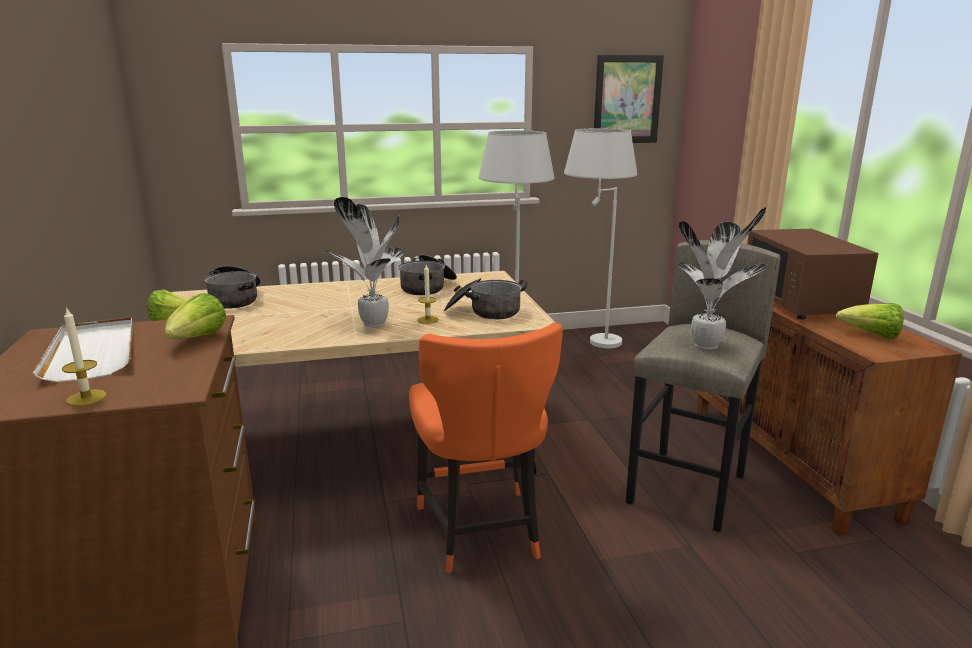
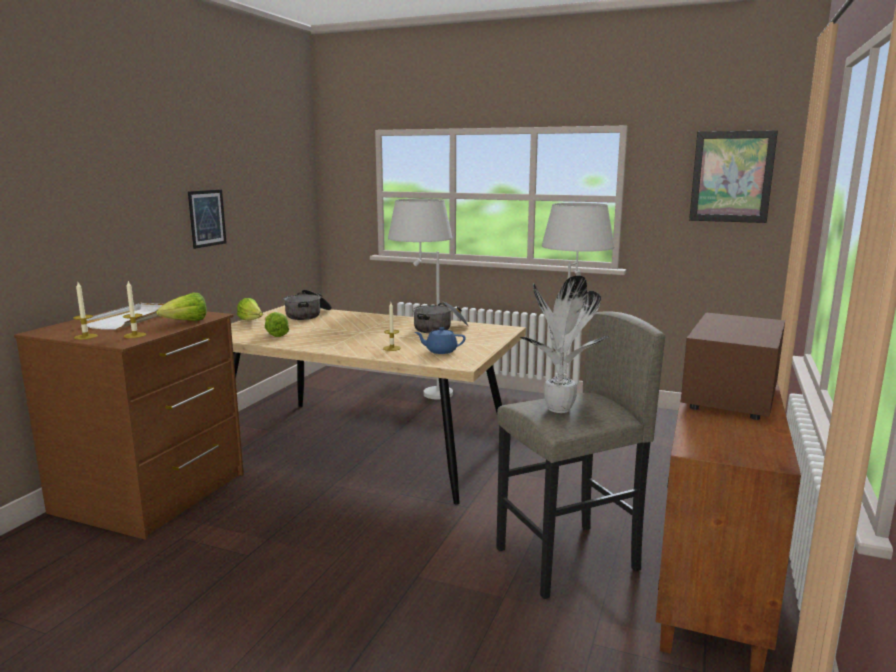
camera: 35 degrees right, 5 degrees down
(62, 179) = (207, 218): none -> picture
(169, 376) = (135, 335): none -> candle
(372, 324) = (351, 344): potted plant -> none
(481, 532) = (364, 526): orange chair -> none
(484, 312) = (440, 351): cooking pot -> blue teapot
(590, 345) = (656, 425): white floor lamp -> white floor lamp (421, 393)
(871, 335) = (731, 437): lettuce -> lettuce (275, 334)

